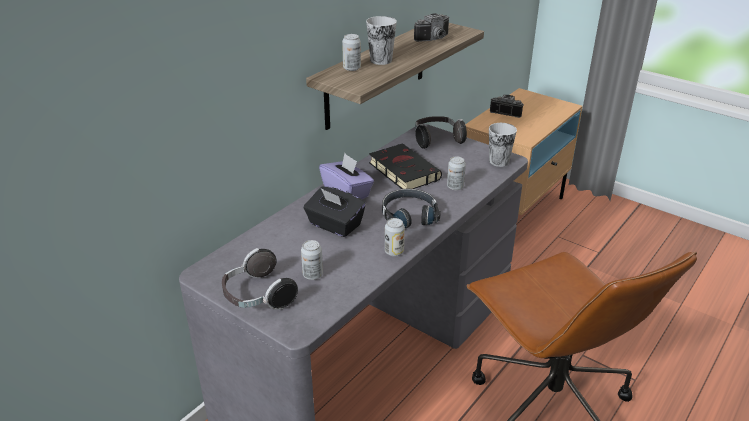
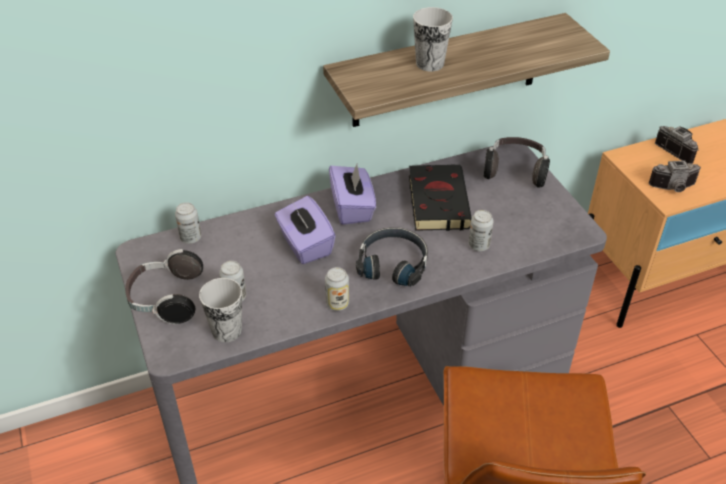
camera: 30 degrees right, 10 degrees up
(334, 225) = (305, 245): black tissue box -> purple tissue box
(352, 68) = (385, 66): can -> can (190, 238)
(435, 39) = (529, 48): camera -> camera (674, 188)
(499, 161) = (565, 229): cup -> cup (227, 330)

